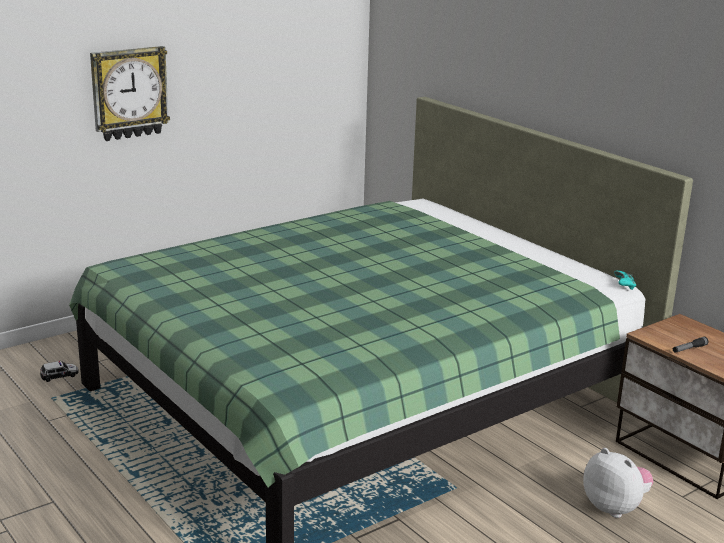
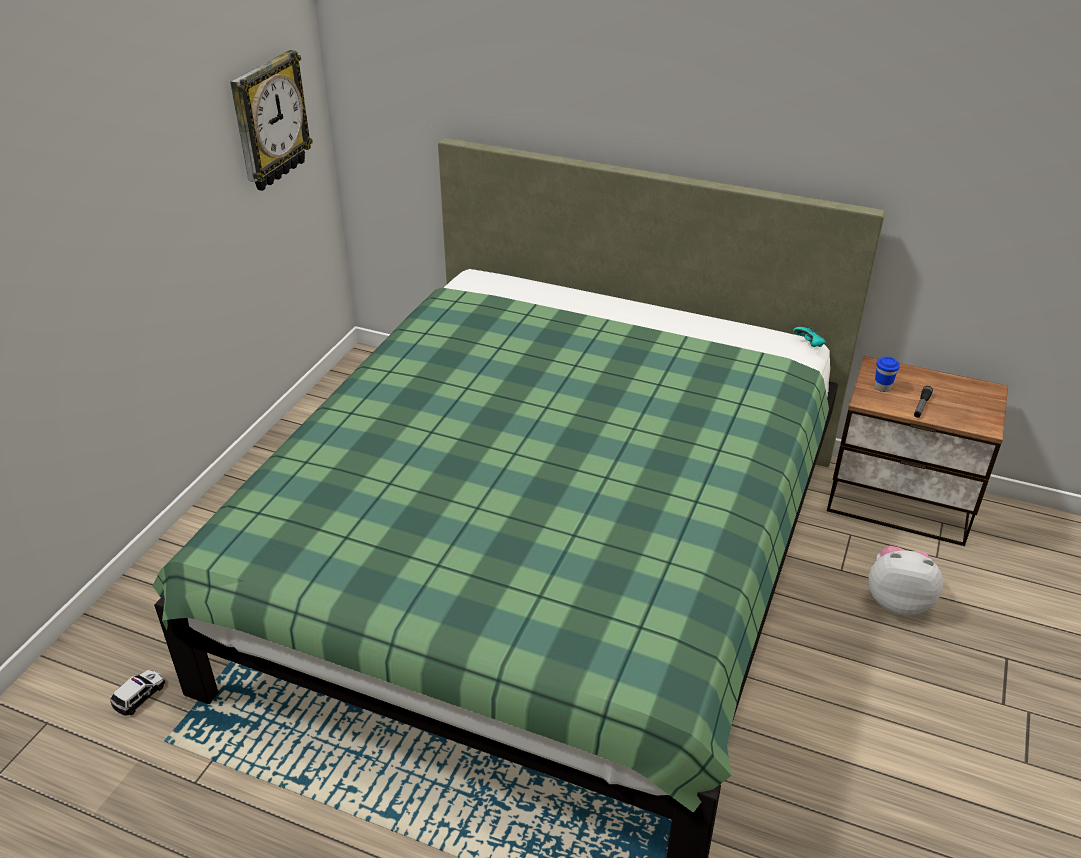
camera: 30 degrees left, 15 degrees up
(129, 93) = (74, 256): wall clock -> wall clock (269, 121)
(669, 332) = (882, 387): none -> blue cup

